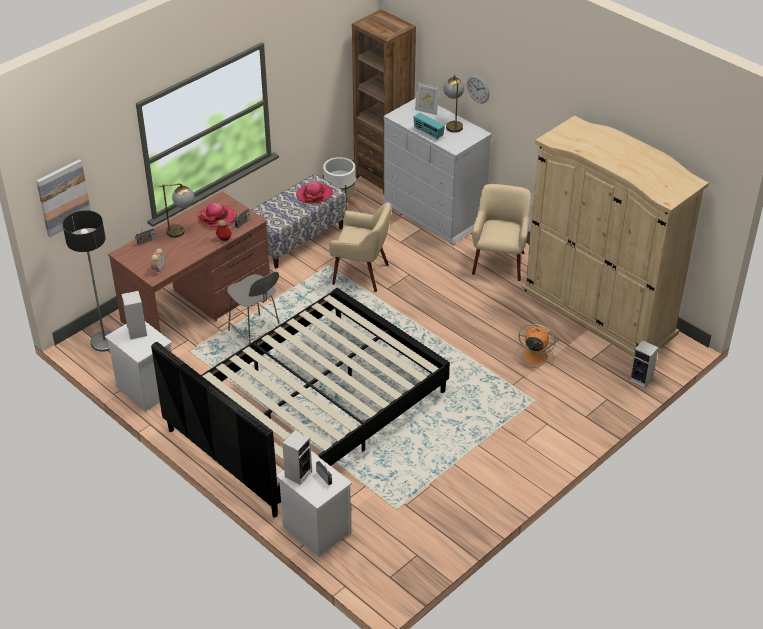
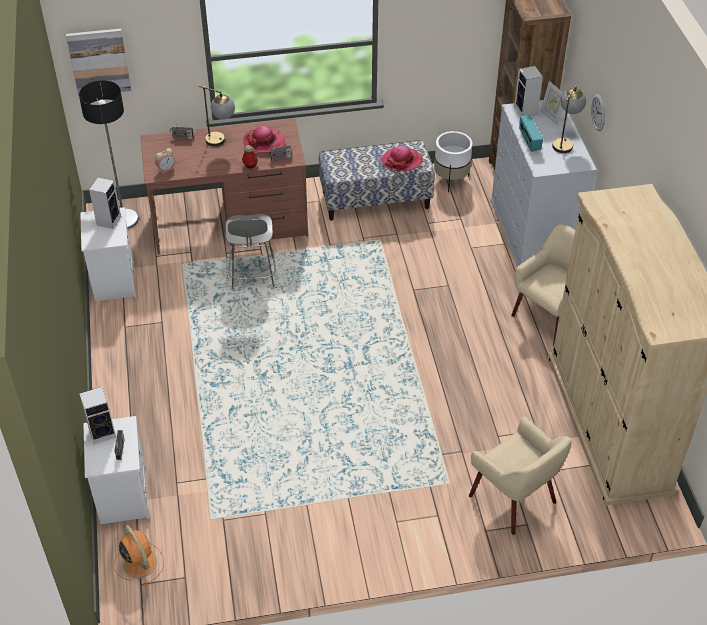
camera: 35 degrees right, 5 degrees up
(307, 410) = (226, 374): black bed -> none
(361, 274) = (403, 263): beige armchair -> beige armchair (514, 499)
(533, 356) = (493, 434): orange fan -> orange fan (139, 562)
(641, 379) = (586, 523): speaker -> speaker (526, 111)

